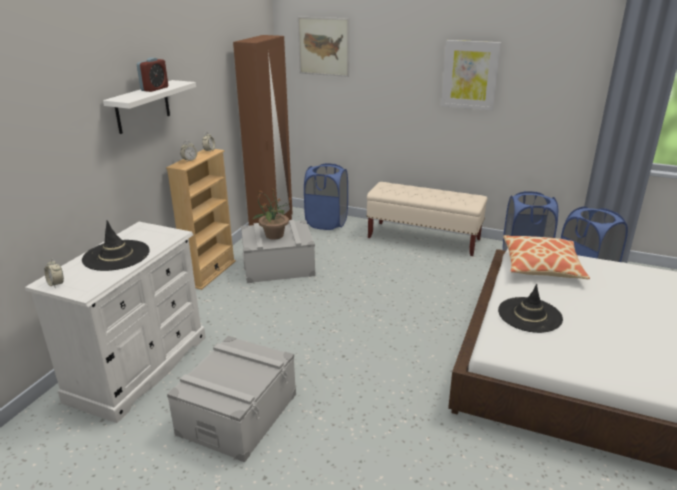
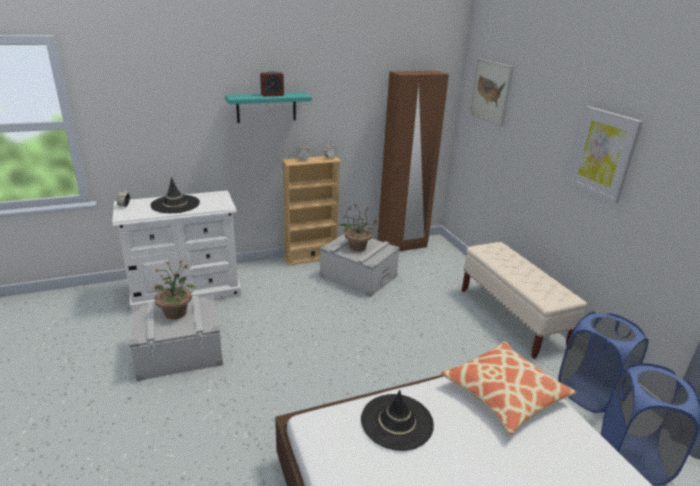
camera: 45 degrees right, 0 degrees up
(142, 107) = (266, 107): white shelf -> turquoise shelf
(225, 368) = (176, 312): none -> potted plant
(327, 222) = (449, 262): blue laundry basket -> none

